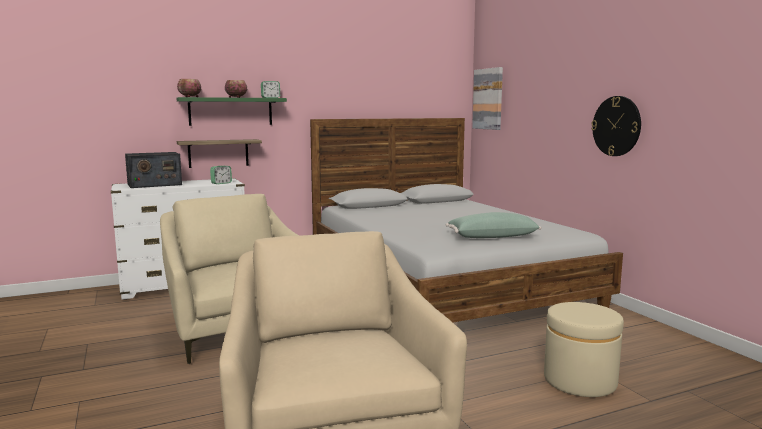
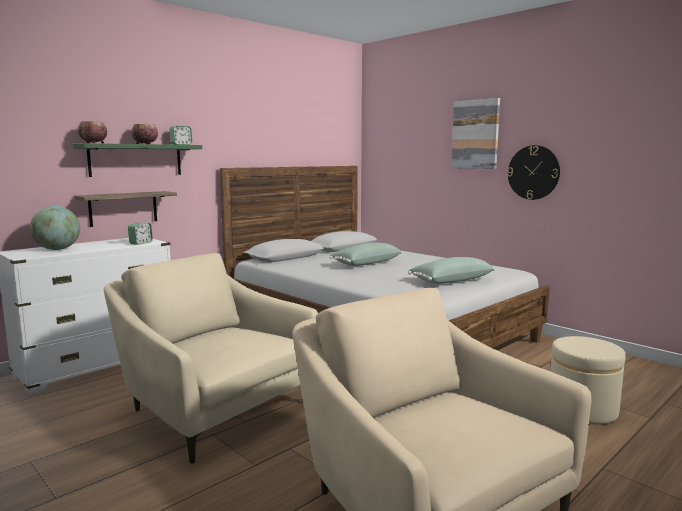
camera: 20 degrees left, 0 degrees up
(154, 184) = (57, 249): radio -> globe
(433, 215) = (366, 263): none -> green pillow
(488, 99) = (382, 147): picture -> picture (475, 134)

